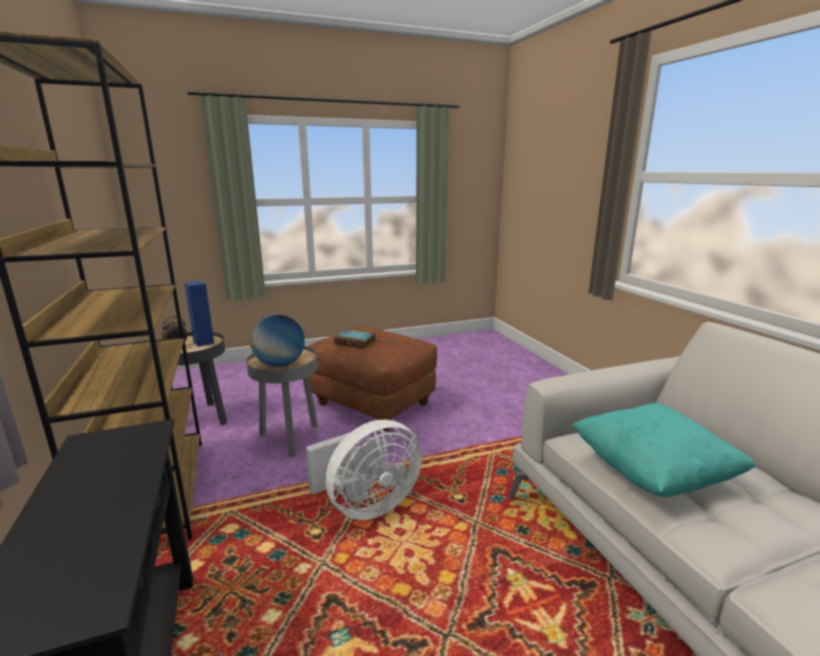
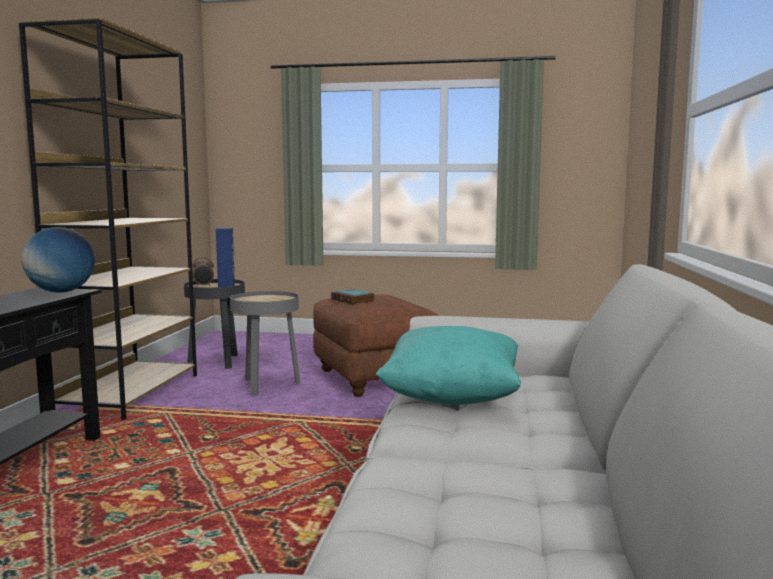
camera: 30 degrees right, 10 degrees down
(280, 365) = (257, 301): globe -> globe (61, 292)
(367, 505) = (269, 434): white fan -> none

